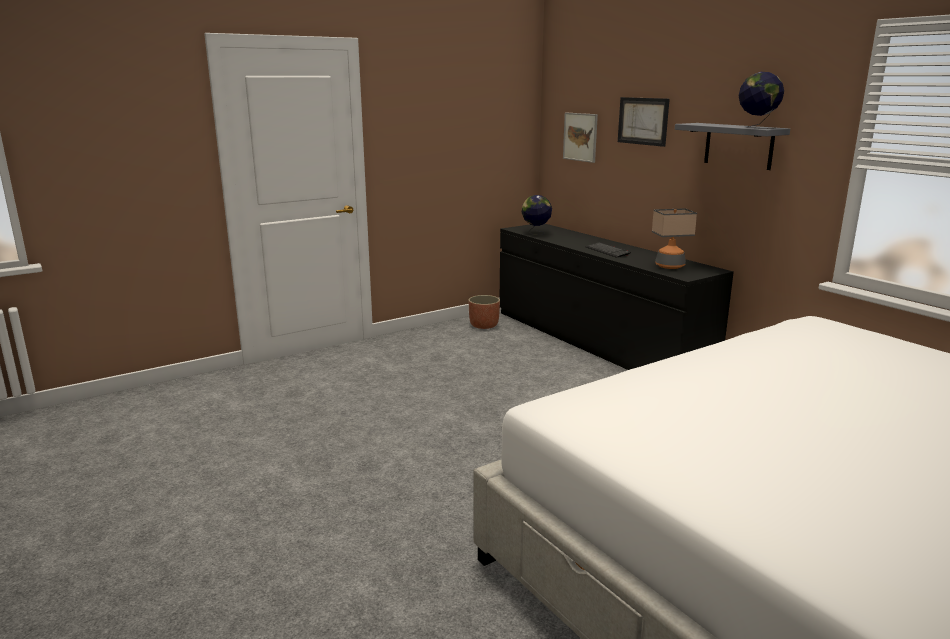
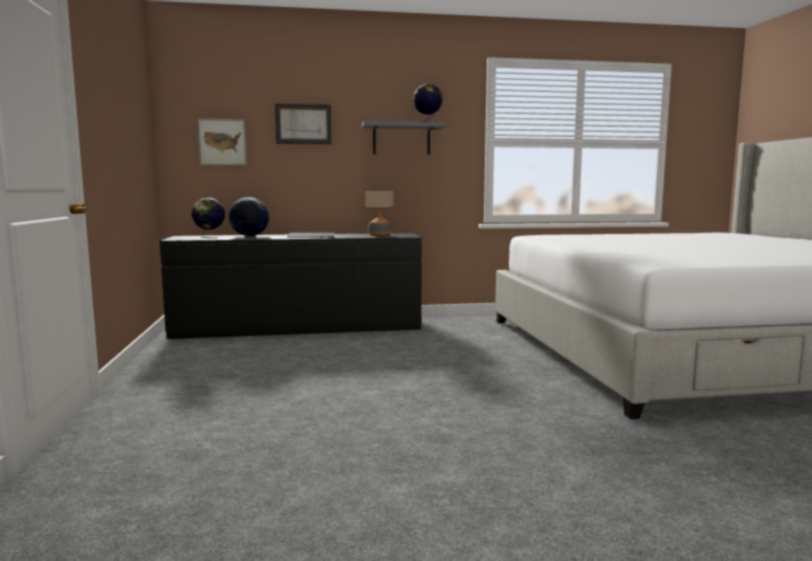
camera: 65 degrees left, 10 degrees down
(484, 325) = (183, 348): planter -> none
(576, 237) = (249, 236): none -> globe

